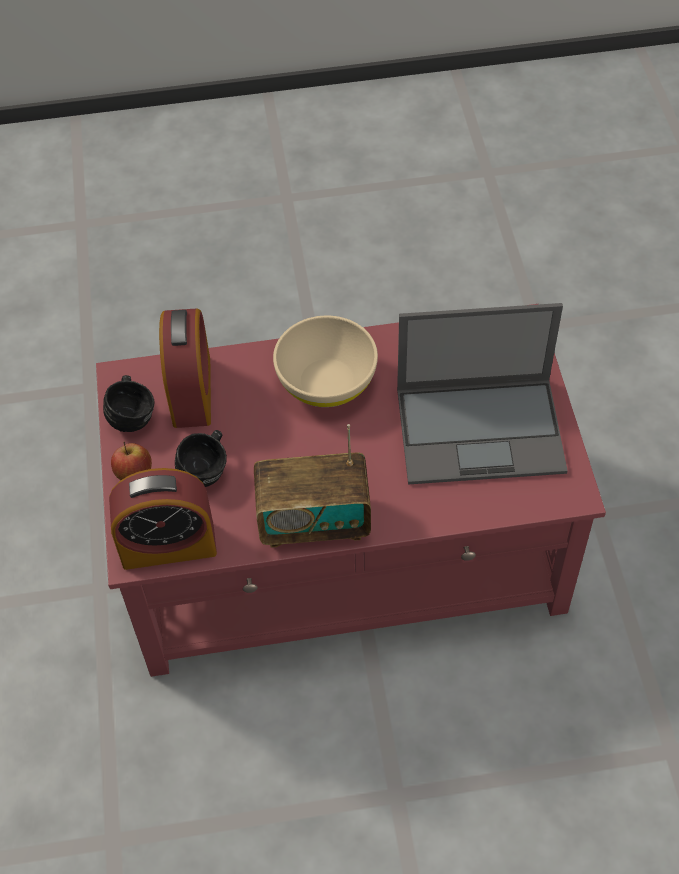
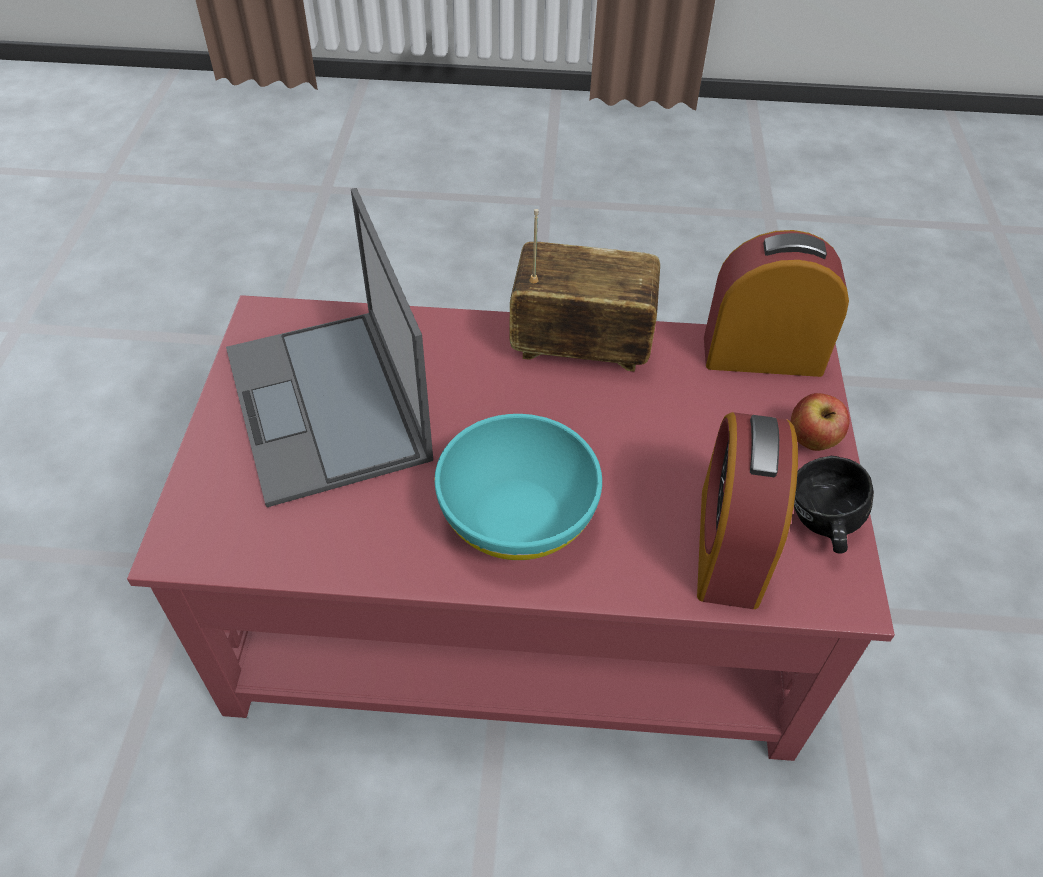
camera: 170 degrees left, 5 degrees down
(208, 470) = (709, 429): black mug -> none
(326, 381) = (517, 517): beige bowl -> turquoise bowl
(482, 429) = (328, 406): laptop -> laptop turned 120 degrees counterclockwise

